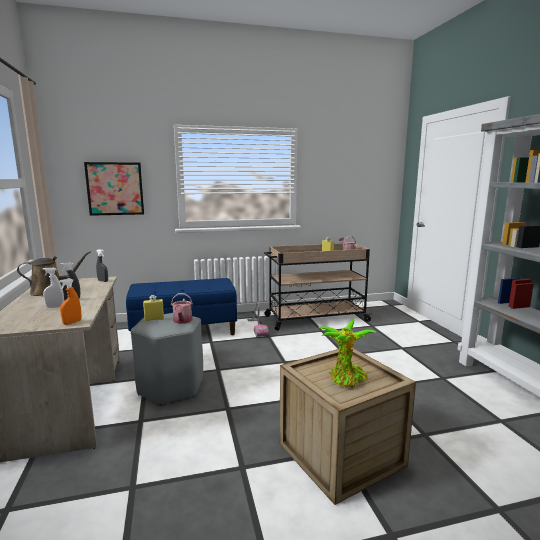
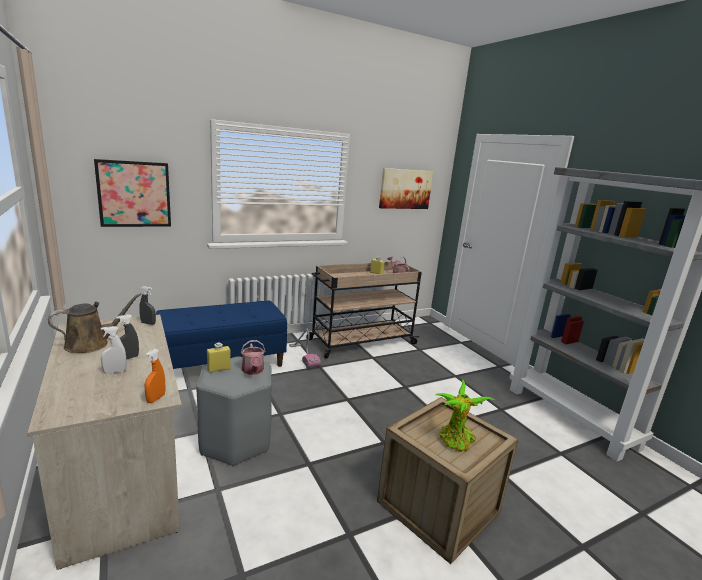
camera: 15 degrees left, 5 degrees up
(356, 176) = (405, 189): none -> picture

